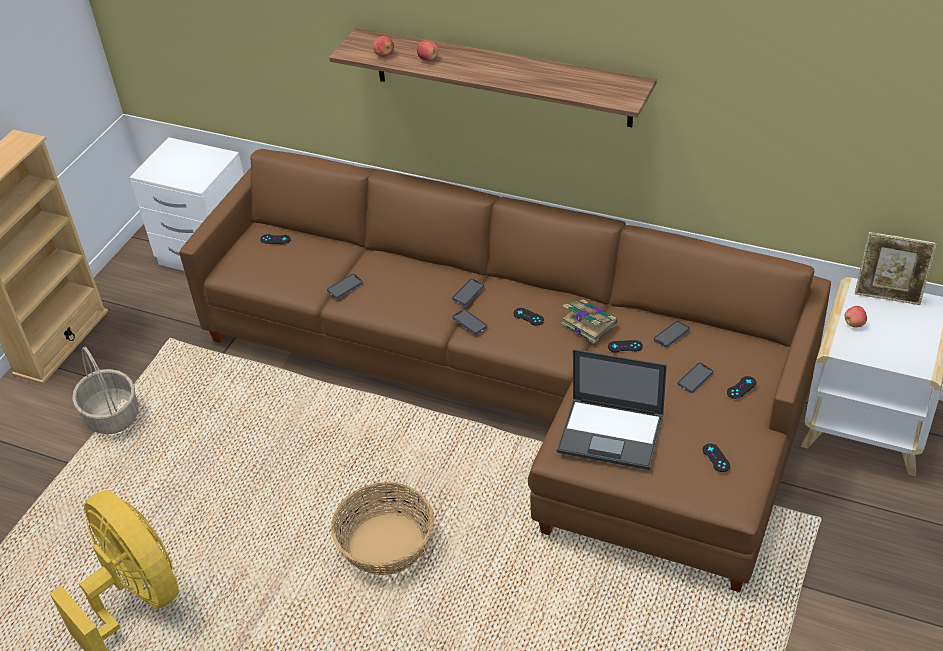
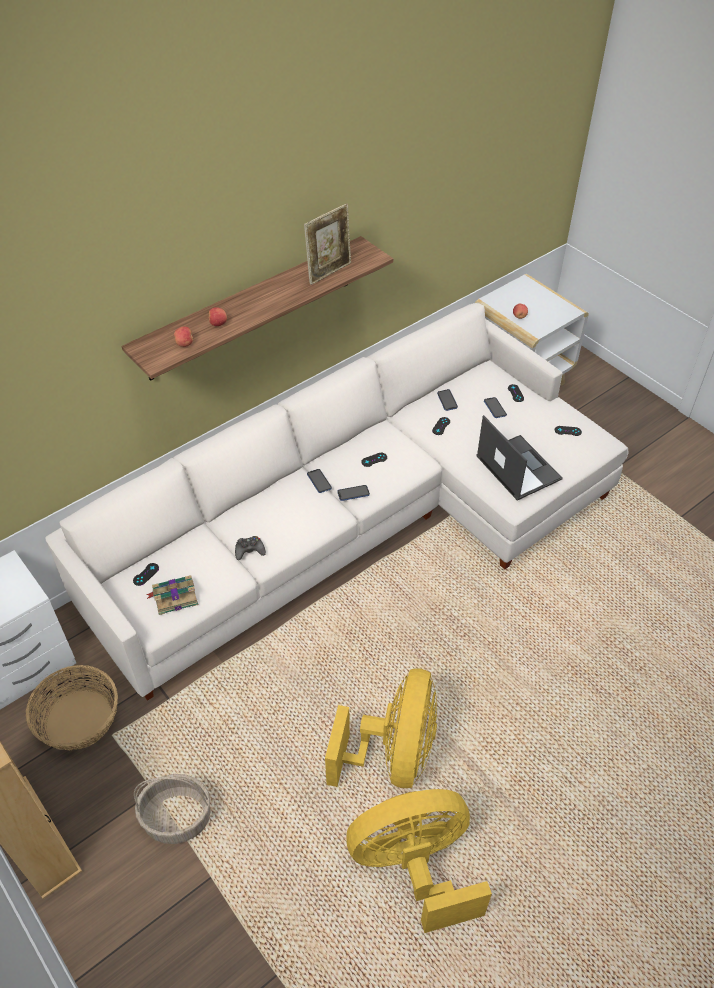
camera: 65 degrees left, 5 degrees up
(246, 534) = (393, 754): none -> yellow fan
(345, 287) = (249, 550): phone -> black game controller
(386, 543) = (460, 663): basket -> basket (78, 719)
(523, 386) = (363, 519): brown sofa -> white sofa
(588, 323) = (404, 434): book -> book (174, 597)
(612, 433) = (517, 467): laptop -> laptop turned 75 degrees counterclockwise
(888, 297) = (507, 294): picture frame -> picture frame (329, 272)

